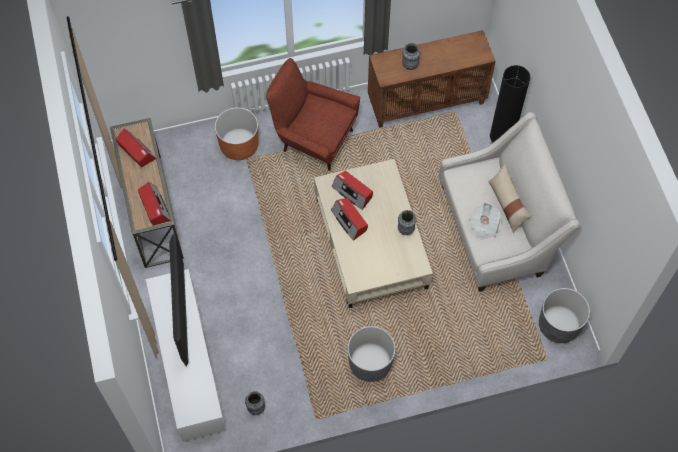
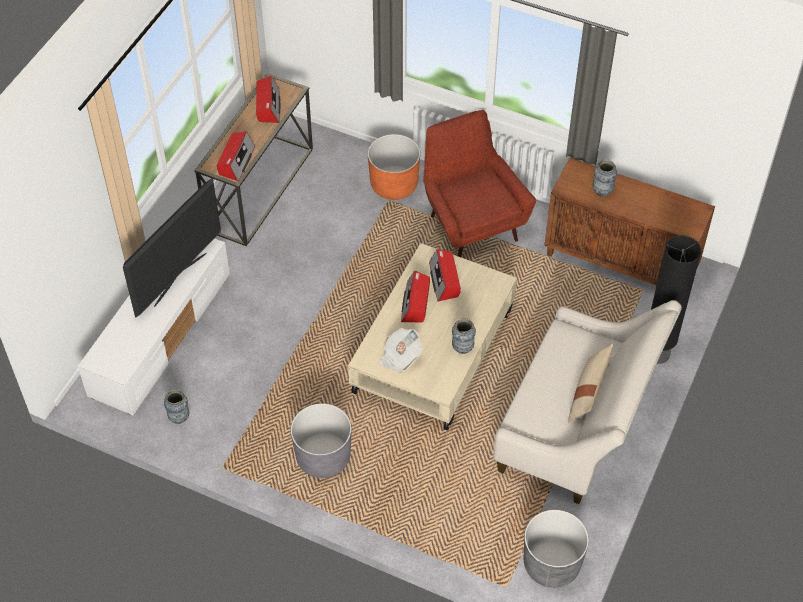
camera: 40 degrees right, 10 degrees down
(484, 226) = (543, 395): newspaper -> newspaper (400, 357)

